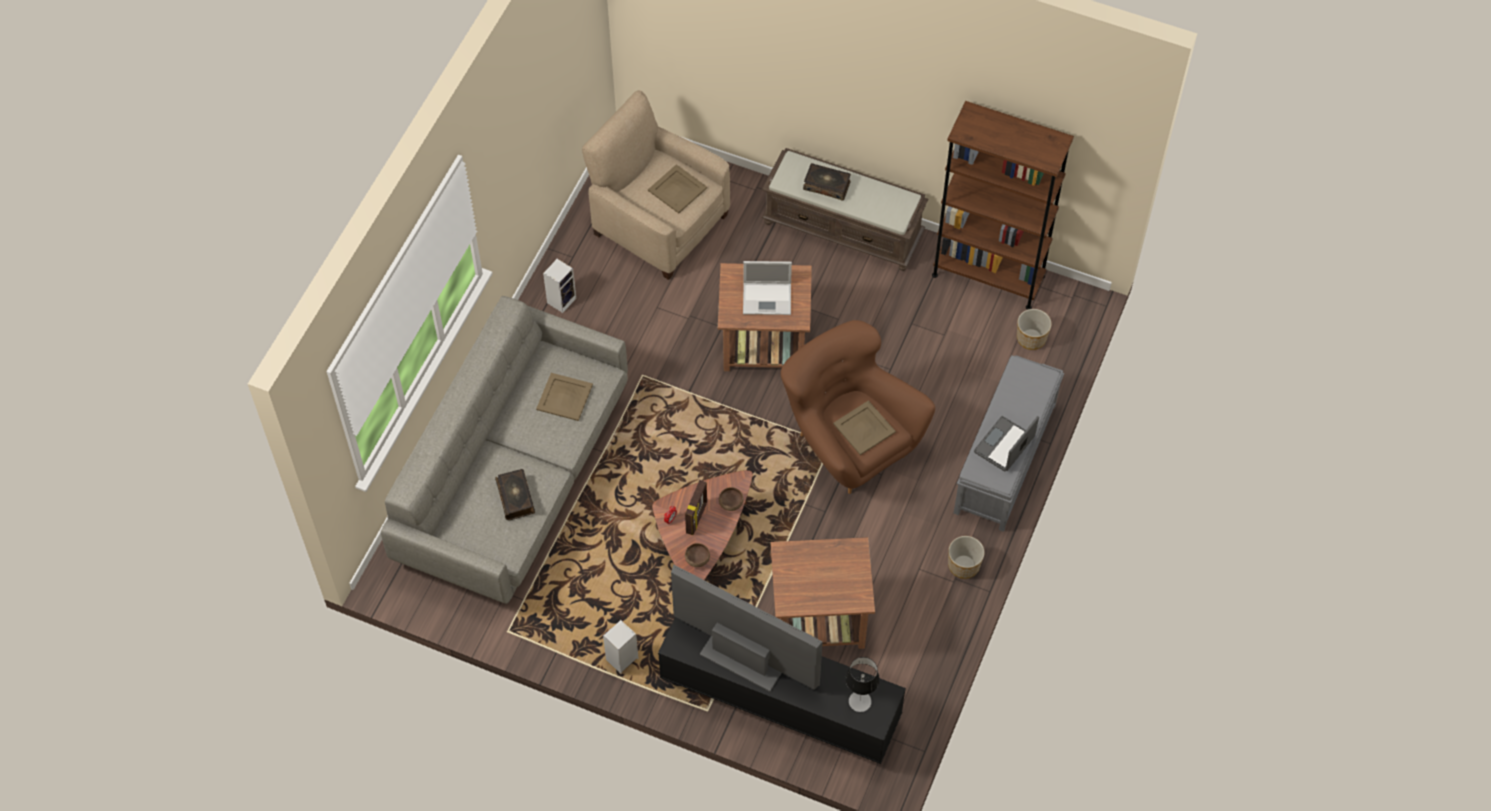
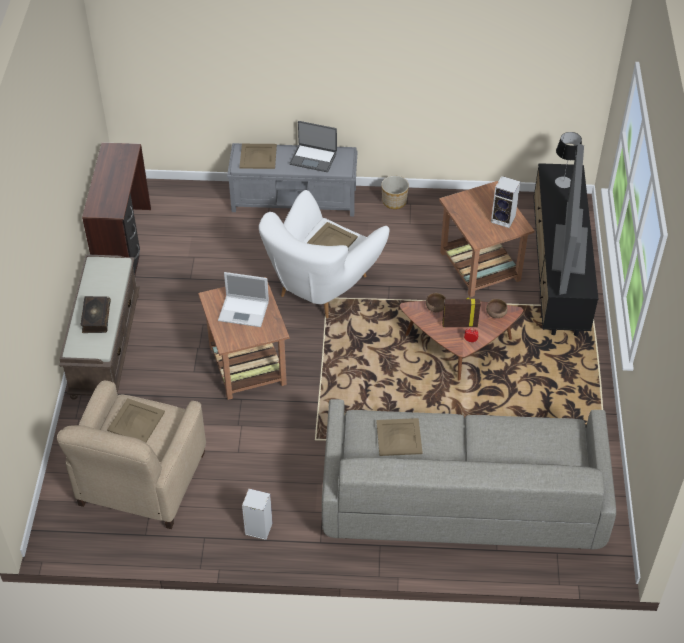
camera: 110 degrees left, 10 degrees down
(516, 497) = (516, 438): book -> none
(621, 661) = (584, 369): speaker -> speaker (504, 219)
(768, 298) = (244, 311): laptop -> laptop turned 120 degrees clockwise
(849, 444) = (321, 287): brown armchair -> white armchair
(988, 275) = (125, 244): brown bookcase -> brown desk
(1028, 389) = (258, 157): none -> beige tray
(1031, 338) = (177, 208): planter -> none

